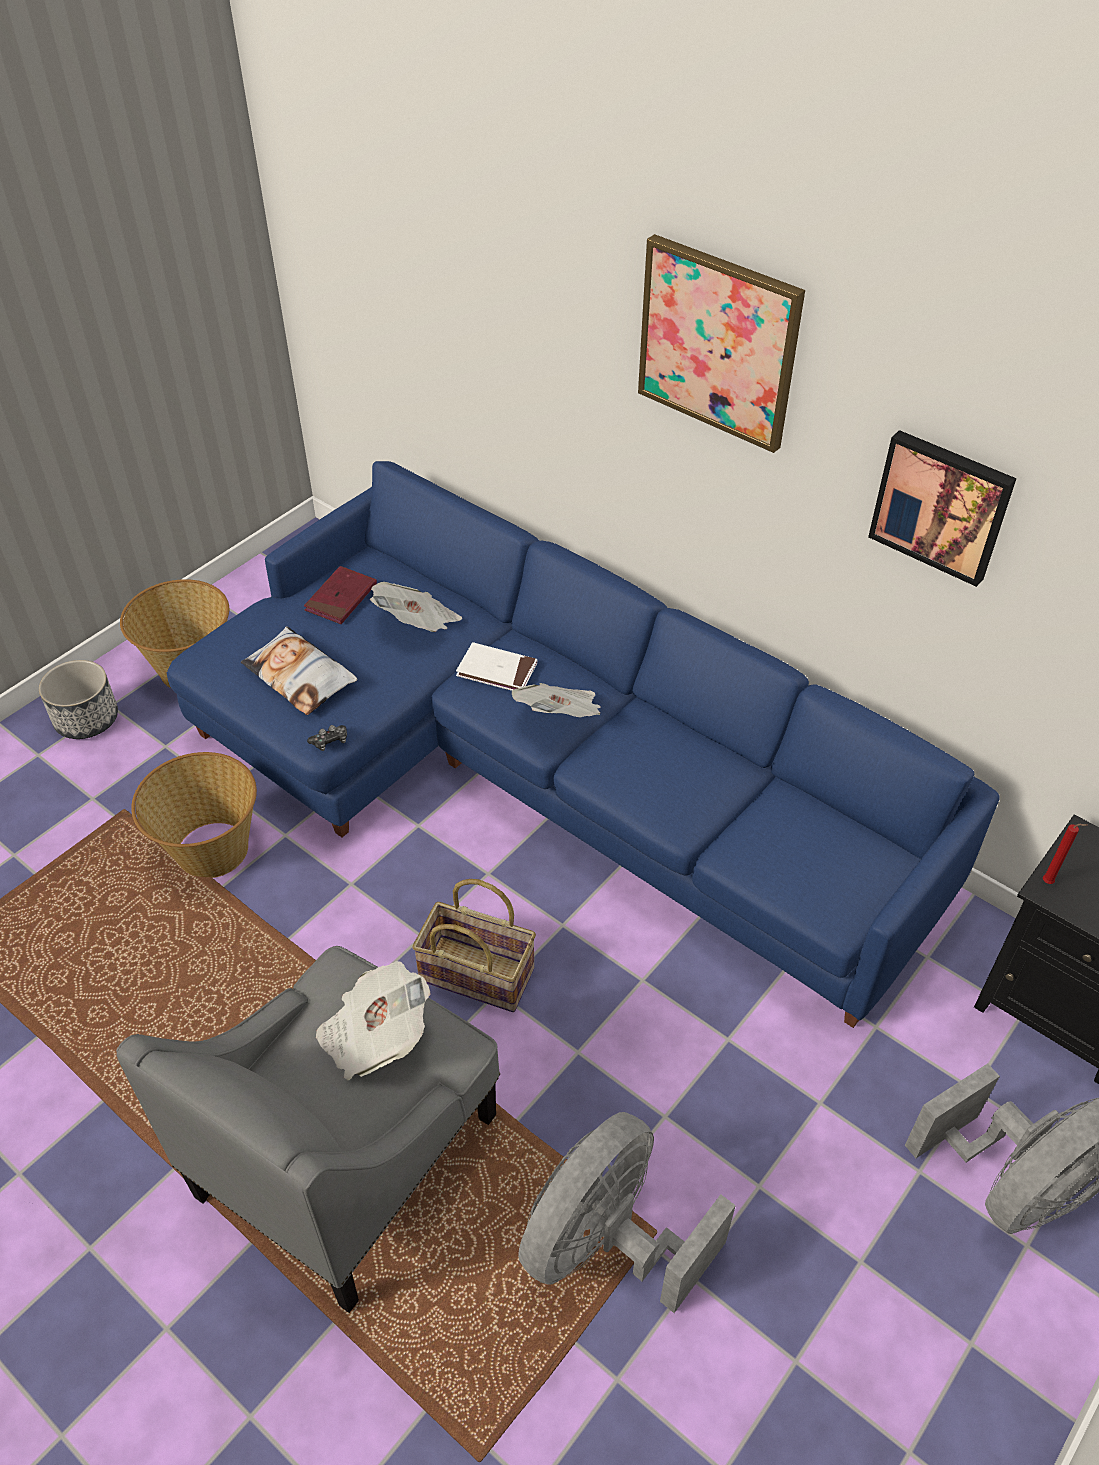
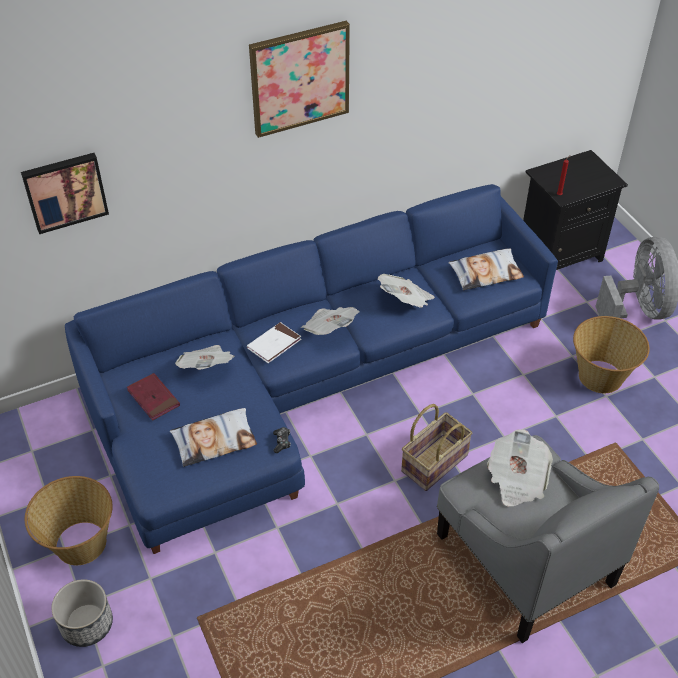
camera: 65 degrees left, 0 degrees up
(211, 850) = (266, 573): basket -> basket (601, 377)
(608, 1243) = (614, 463): grey fan -> none
(676, 781) = (406, 301): none -> newspaper
(812, 861) = (485, 273): none -> pillow
(942, 505) = (435, 78): picture -> picture (65, 191)

